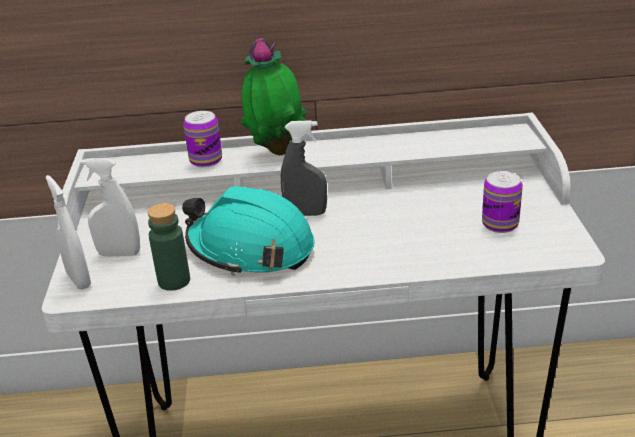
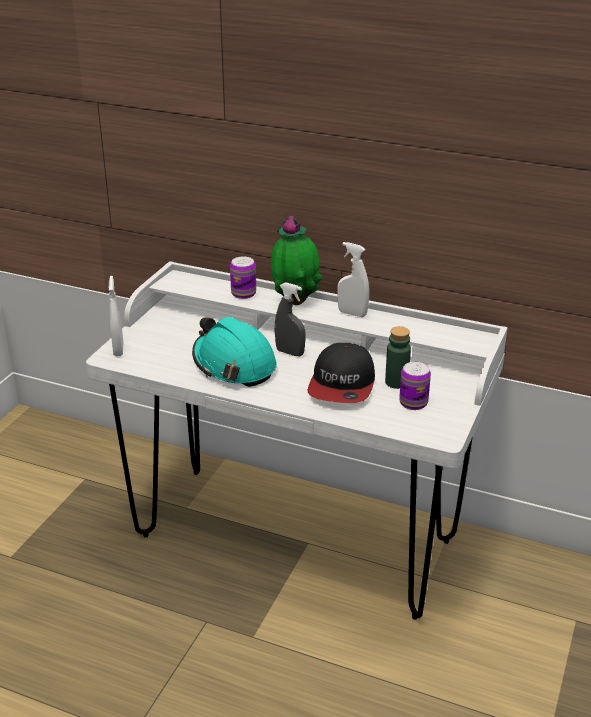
camera: 25 degrees right, 0 degrees up
(119, 254) = (153, 341): white spray bottle -> white spray bottle (352, 313)
(174, 281) = (171, 369): green bottle -> green bottle (396, 382)
(402, 230) = (342, 385): none -> cap

